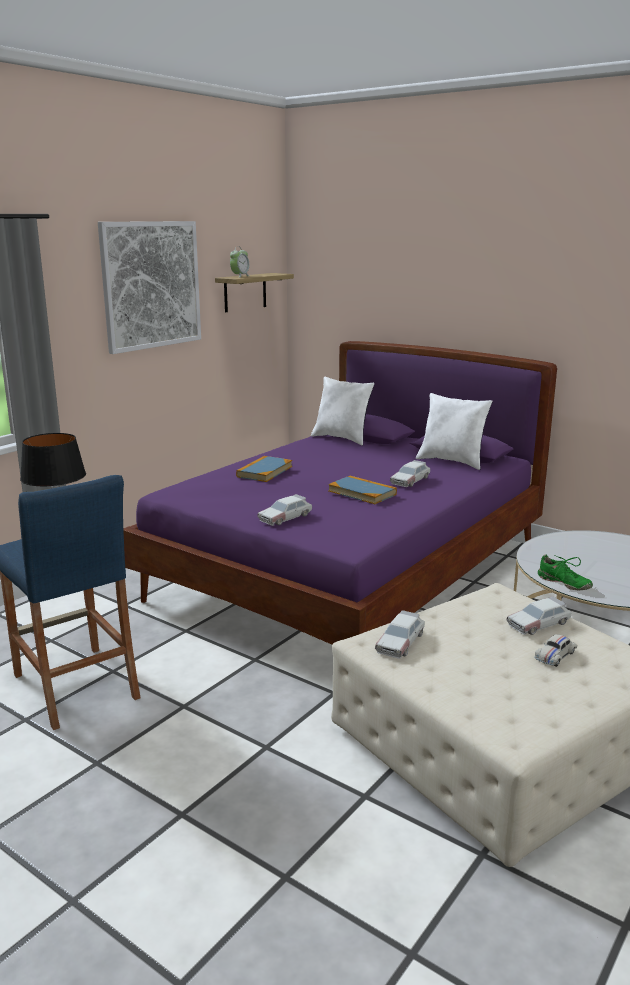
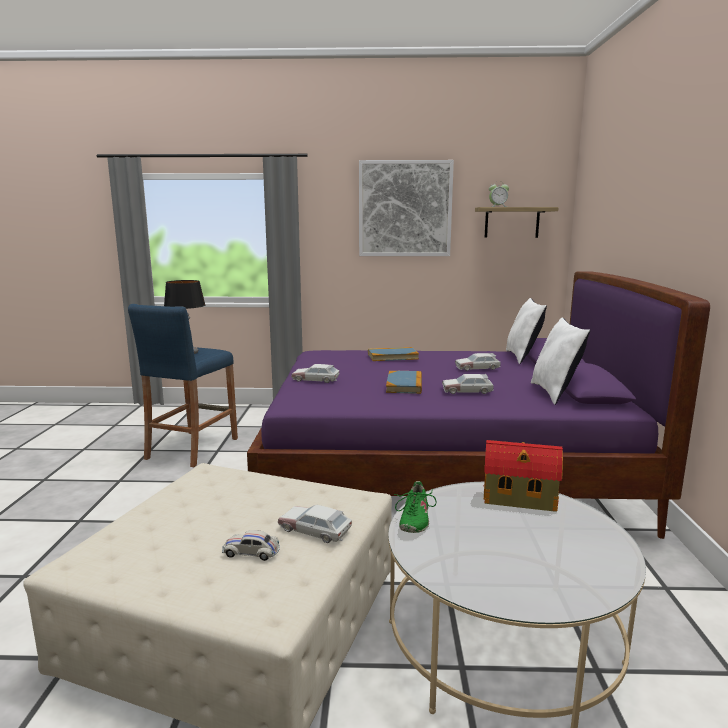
camera: 55 degrees right, 5 degrees down
(400, 642) = (218, 482): toy car -> toy car (477, 368)
(563, 544) = (521, 500): none -> toy house

